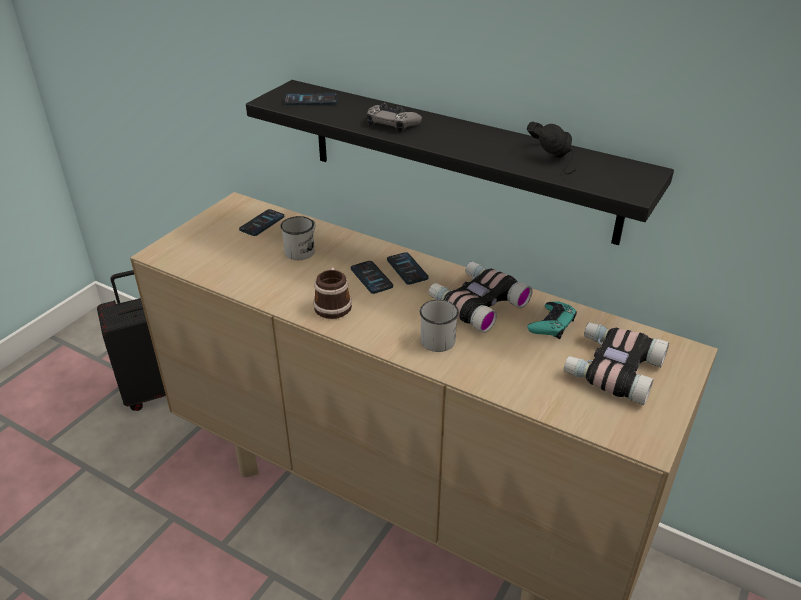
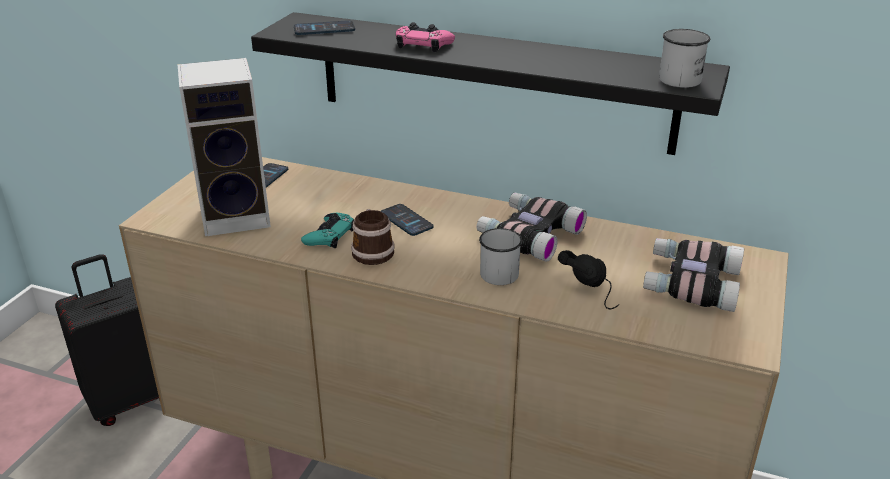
camera: 10 degrees left, 5 degrees down
(230, 258) = (238, 216): none -> speaker
(303, 250) = (320, 200): white mug -> white mug (680, 77)
(392, 123) = (423, 44): grey game controller -> pink game controller
(407, 269) = (442, 209): phone -> none
(552, 324) = (614, 247): turquoise game controller -> turquoise game controller (329, 235)
(559, 159) = (612, 65): black headphones -> black headphones (594, 288)

